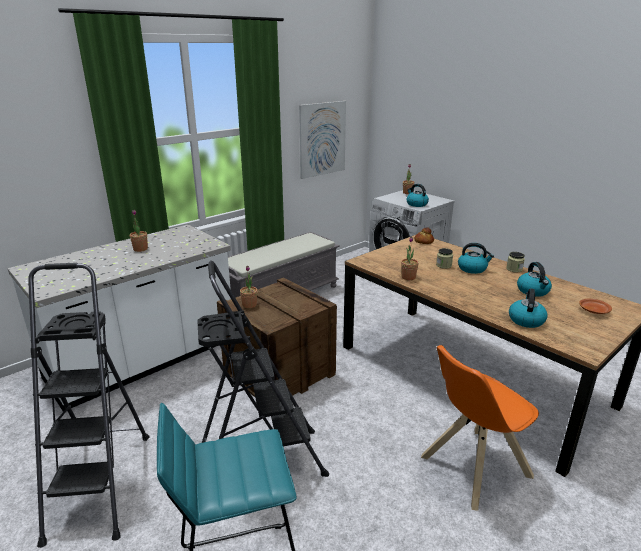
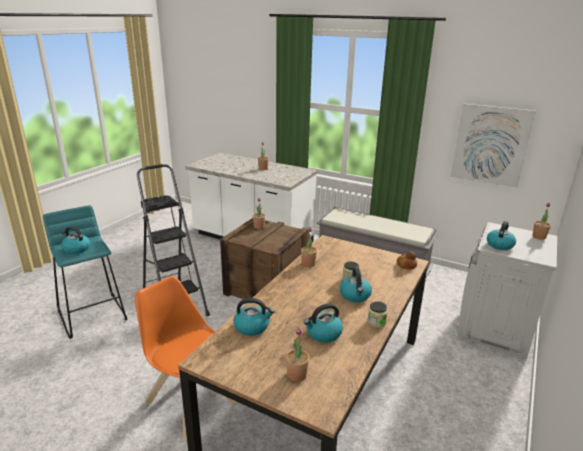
camera: 70 degrees right, 0 degrees up
(101, 482) = (151, 259): step ladder -> none
(247, 470) = (76, 249): none -> kettle
(593, 310) = (297, 375): brown plate -> potted plant

